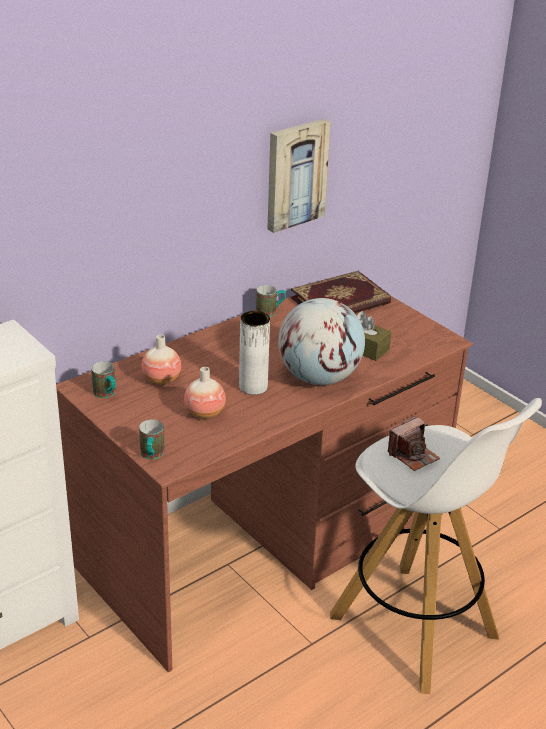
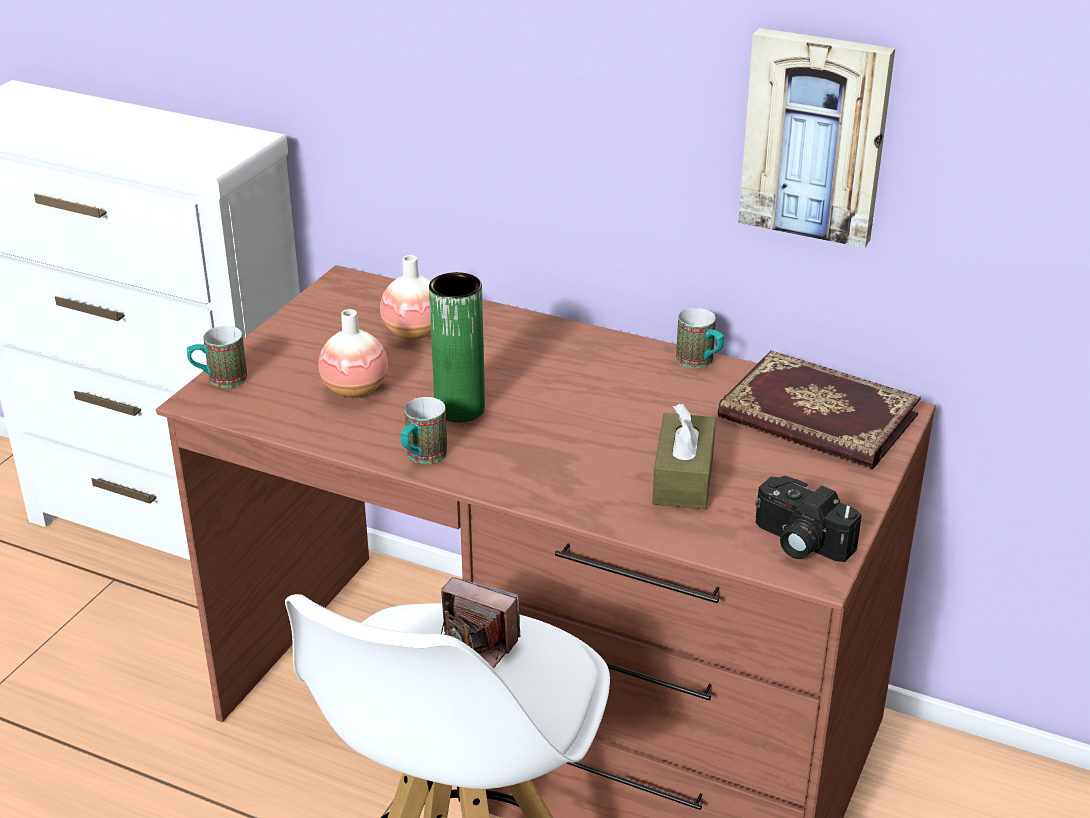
camera: 65 degrees right, 0 degrees up
(107, 394) = (342, 305): mug -> mug (421, 457)
(253, 387) = (459, 409): white vase -> green vase
(318, 377) = (542, 460): globe -> none
(427, 337) = (798, 542): none -> camera

